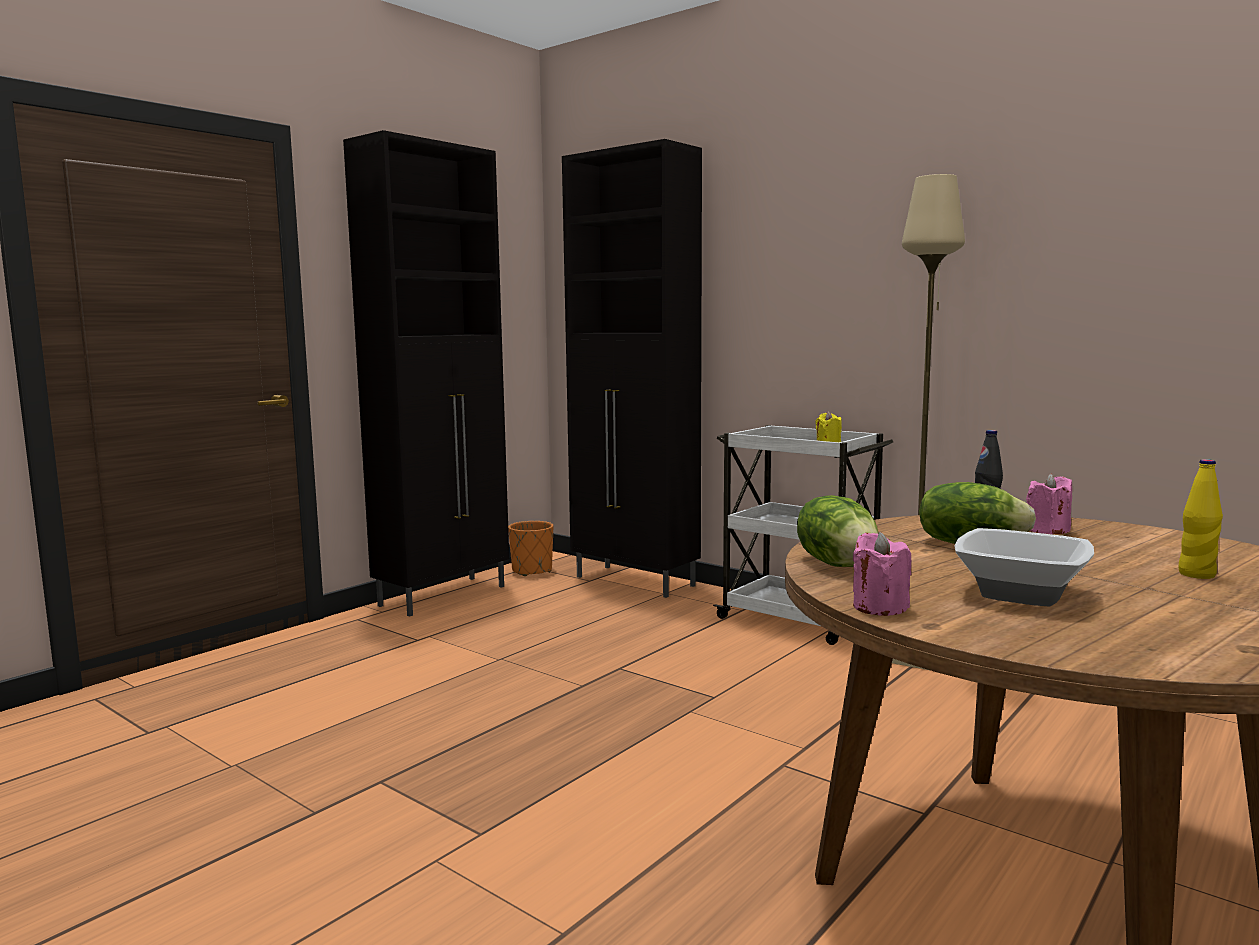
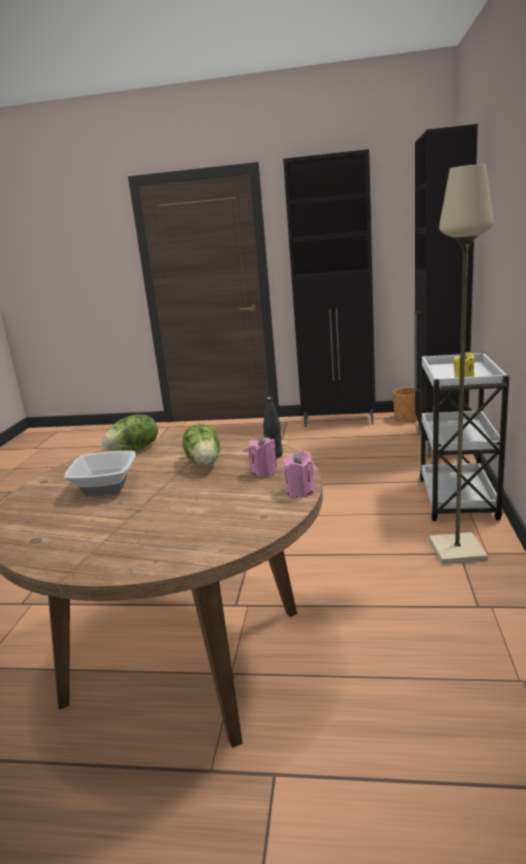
camera: 60 degrees right, 10 degrees up
(879, 607) = (66, 469): pink candle -> pink candle (300, 491)
(1196, 574) = (179, 518): yellow bottle -> none

